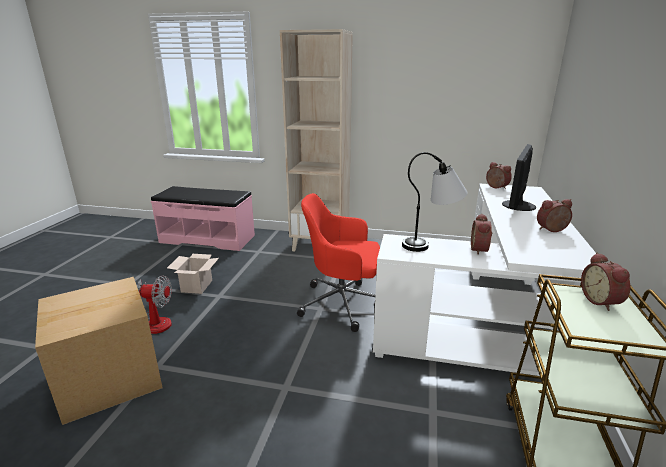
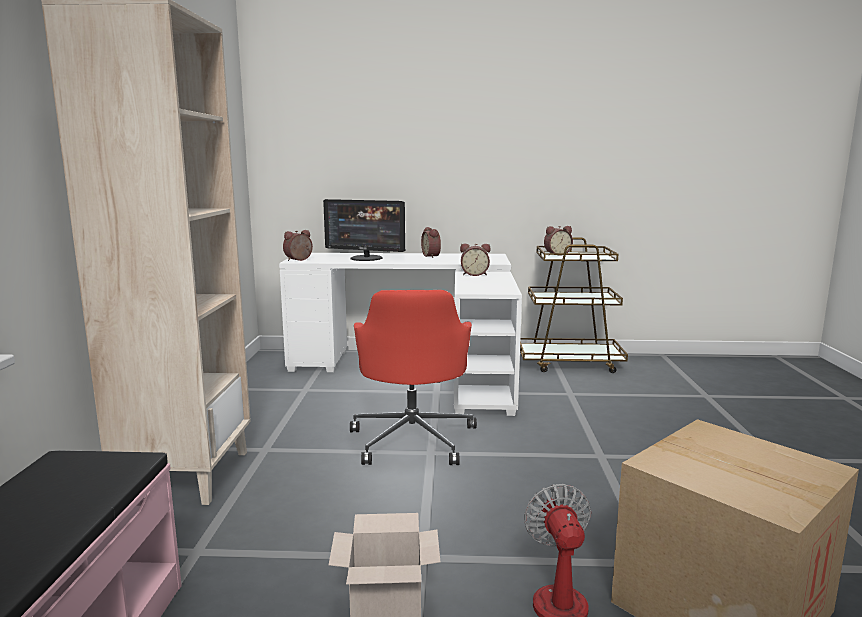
camera: 100 degrees left, 10 degrees down
(432, 244) = (473, 283): table lamp -> none

